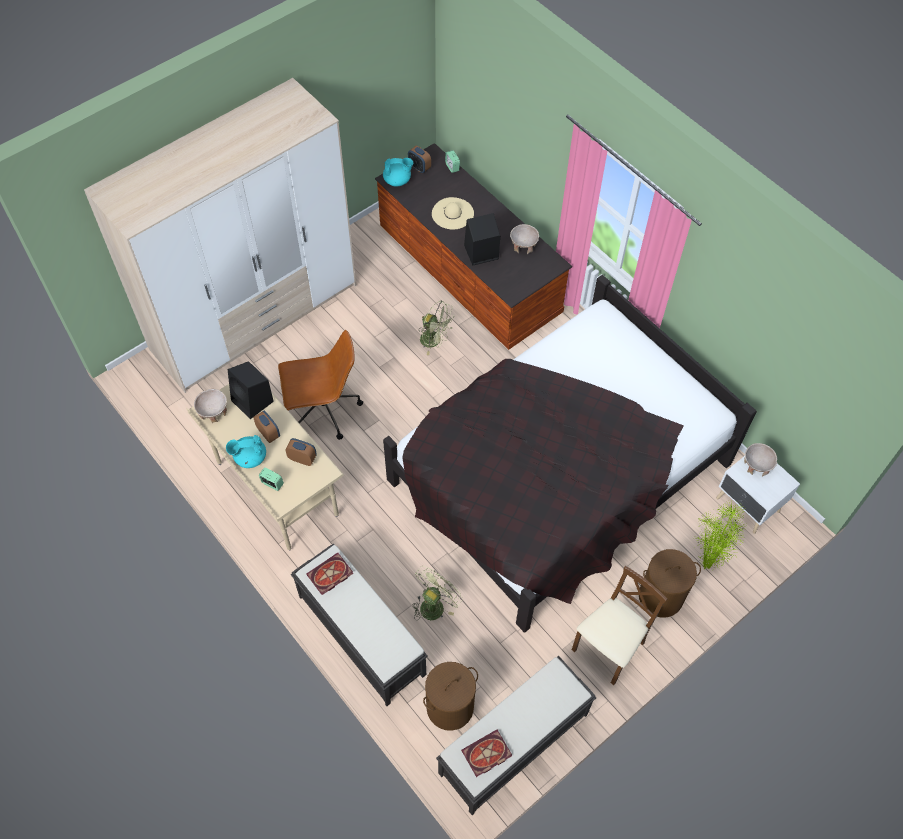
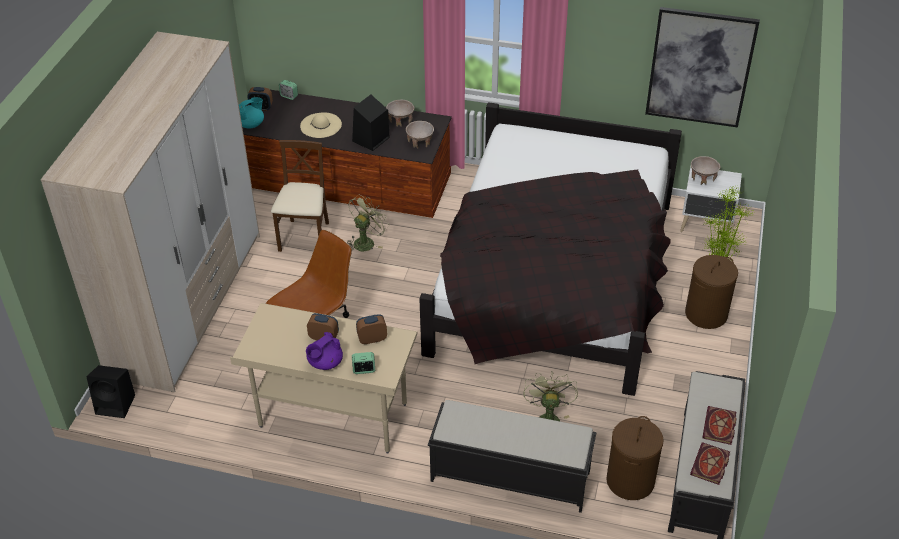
camera: 35 degrees left, 15 degrees down
(213, 412) = (258, 349): beige bowl -> beige bowl (420, 142)
(249, 457) = (324, 363): turquoise teapot -> purple teapot
(253, 401) = (286, 323): black speaker -> black speaker (116, 404)
(329, 575) = (464, 423): book -> book (720, 427)
(434, 341) = (366, 241): green fan -> green fan turned 45 degrees counterclockwise
(608, 648) = (705, 368): brown chair -> brown chair (305, 237)
(797, 365) = (700, 67): none -> picture

